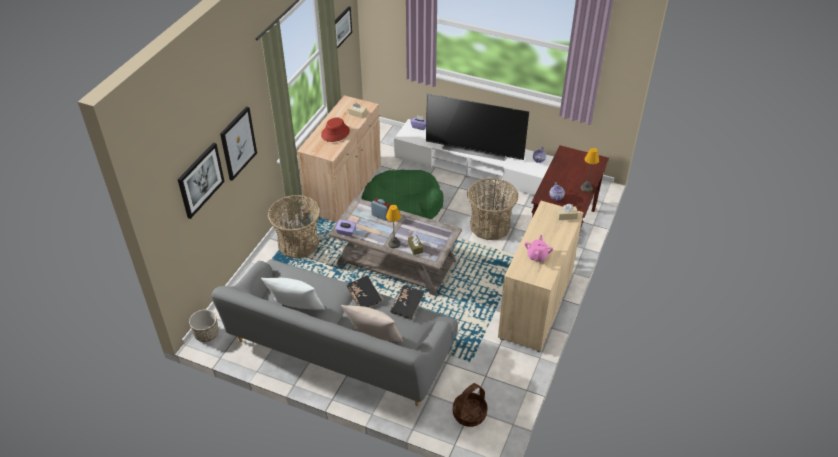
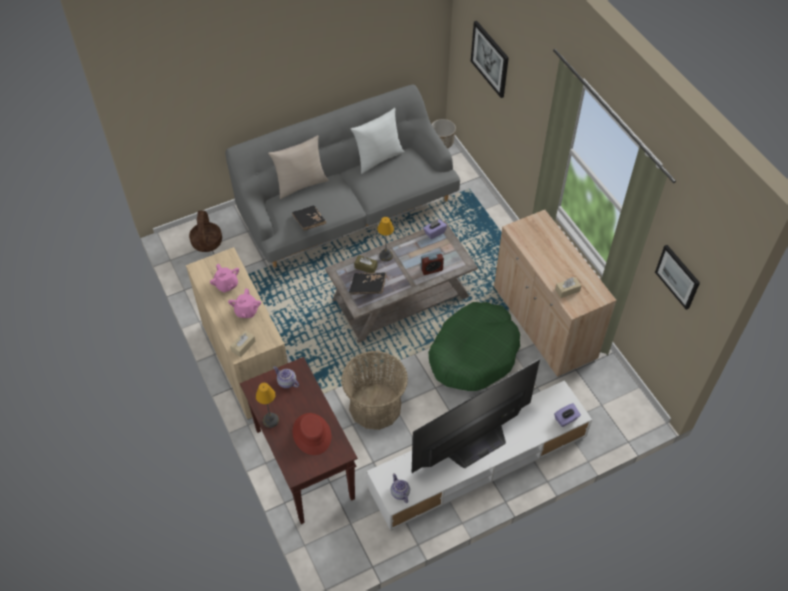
camera: 130 degrees right, 10 degrees up
(238, 143) = (526, 104): picture -> none
(298, 243) = (494, 245): basket -> none
(335, 133) = (548, 253): red hat -> red hat (312, 434)
(364, 297) = (348, 203): black book -> black book (368, 287)
(542, 232) = (246, 311): none -> pink teapot

